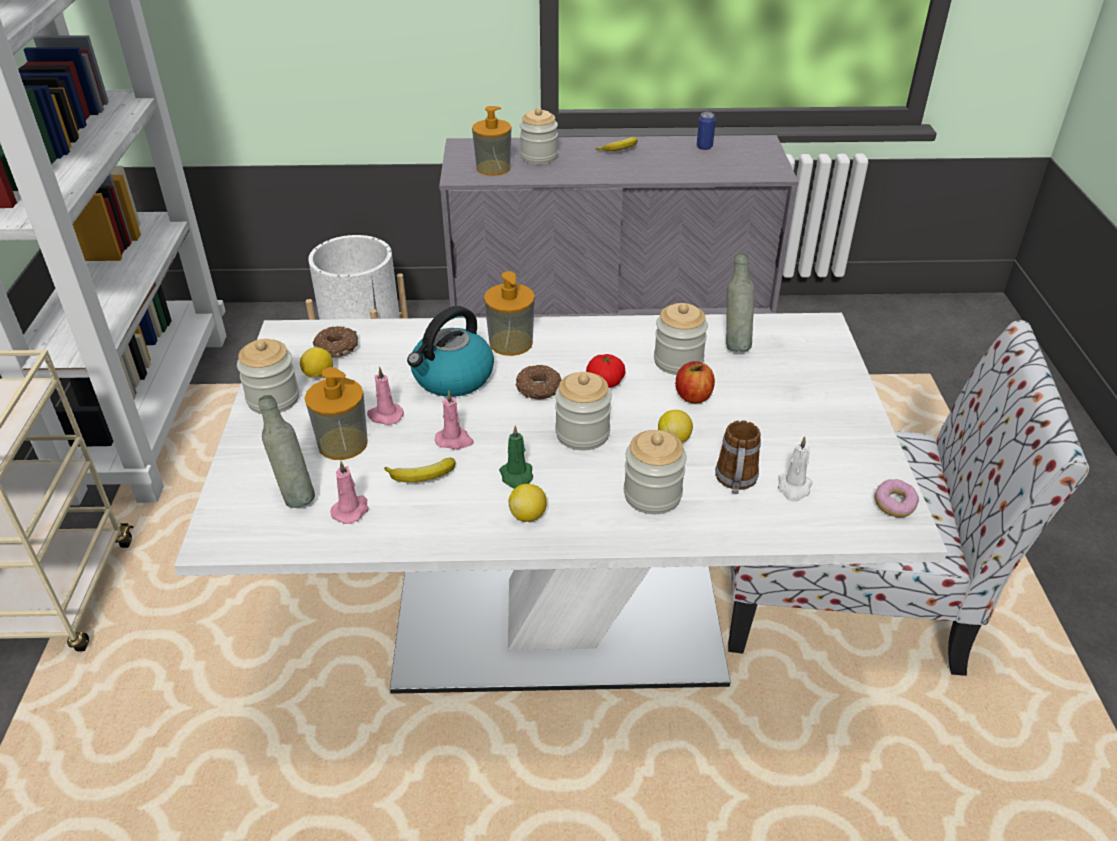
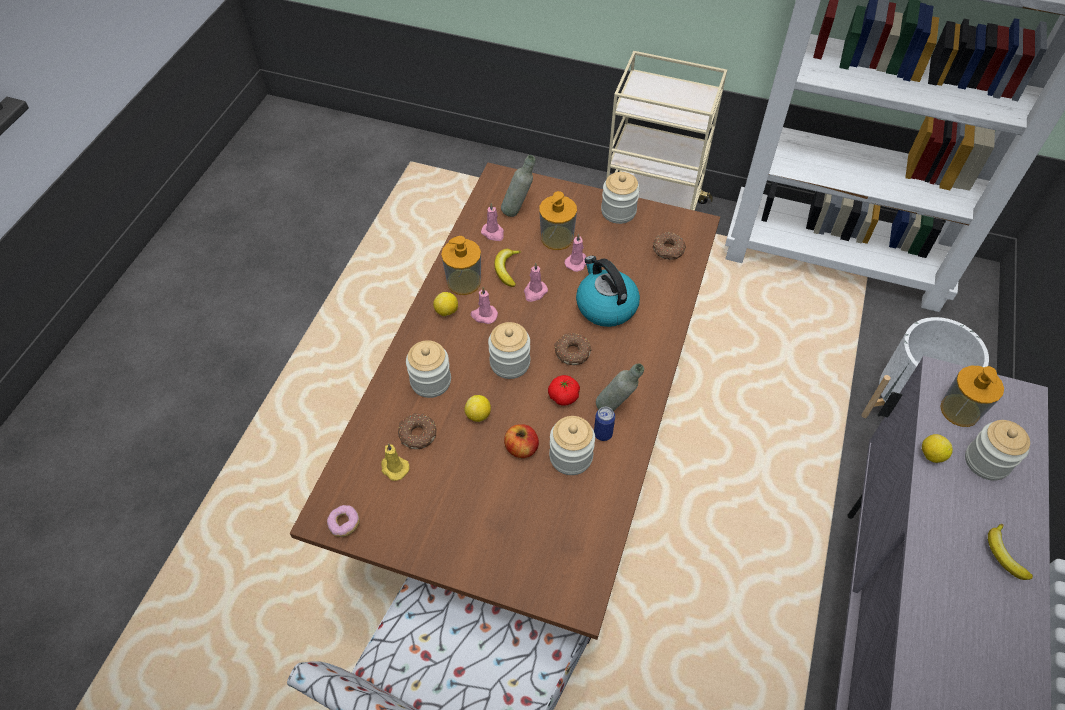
camera: 110 degrees right, 15 degrees up
(318, 375) = (637, 236): lemon -> lemon (931, 455)
(511, 343) = (638, 351): soap dispenser -> soap dispenser (464, 282)
(517, 477) = (483, 315): green candle -> pink candle
(558, 619) = (532, 465): white dining table -> brown dining table
(704, 147) = (1007, 664): can -> can (603, 434)
(735, 344) = (578, 511): grey bottle -> grey bottle (615, 409)
(735, 483) = (417, 434): mug -> donut
(794, 488) = (394, 468): white candle -> yellow candle

